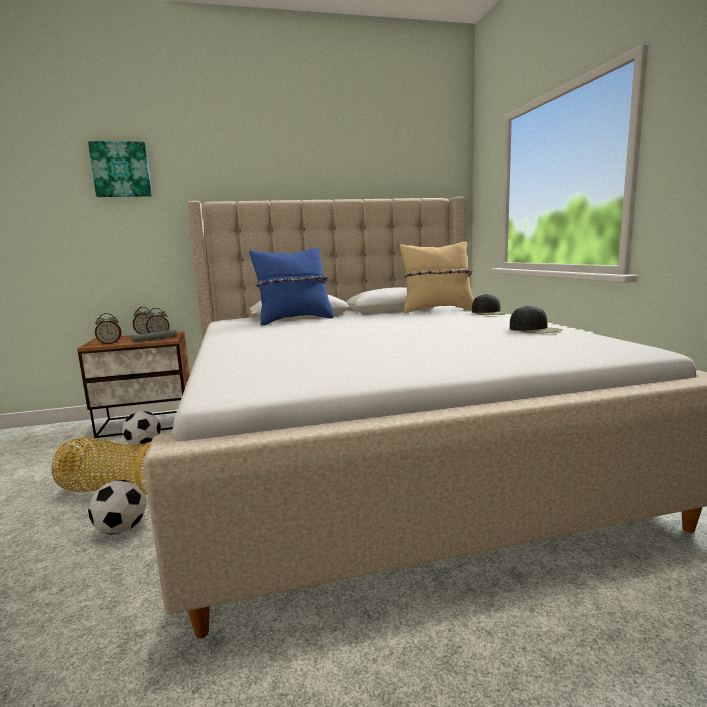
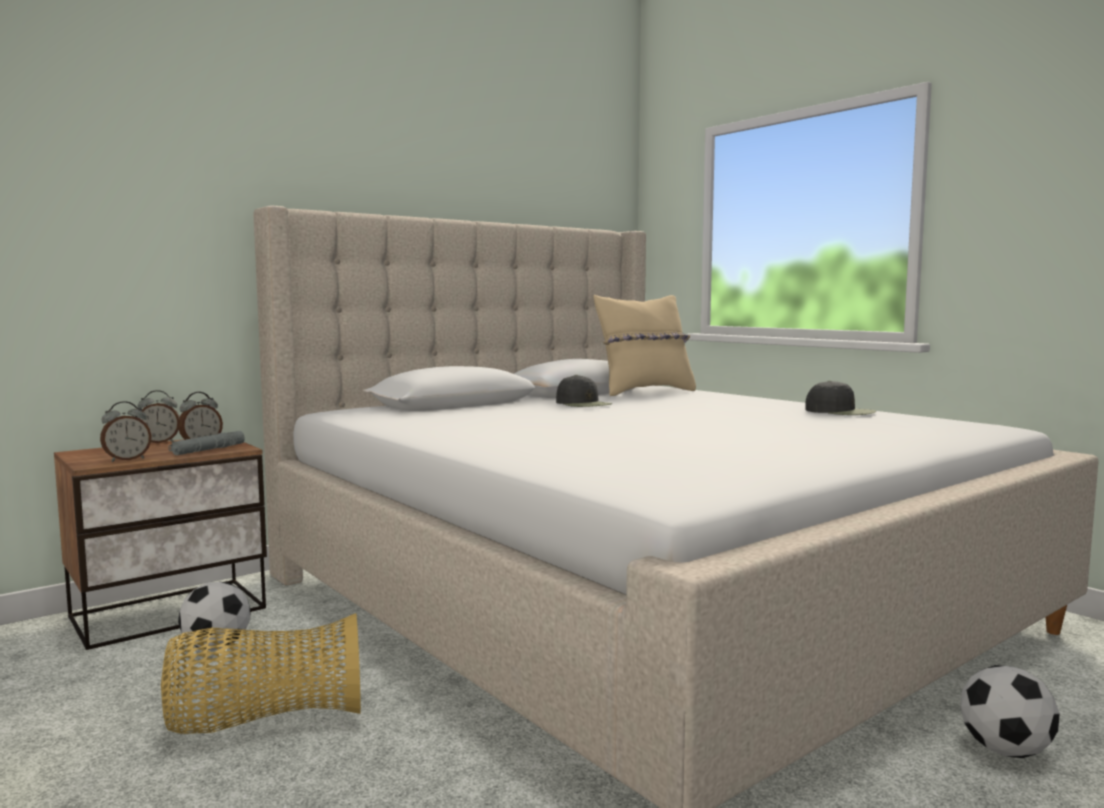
camera: 25 degrees left, 5 degrees down
(121, 170) = (126, 138): picture -> none
(121, 529) = (368, 770): football -> football (1005, 750)
(294, 320) = (468, 409): blue pillow -> none
(489, 313) = (727, 394): black cap -> black cap (583, 404)

